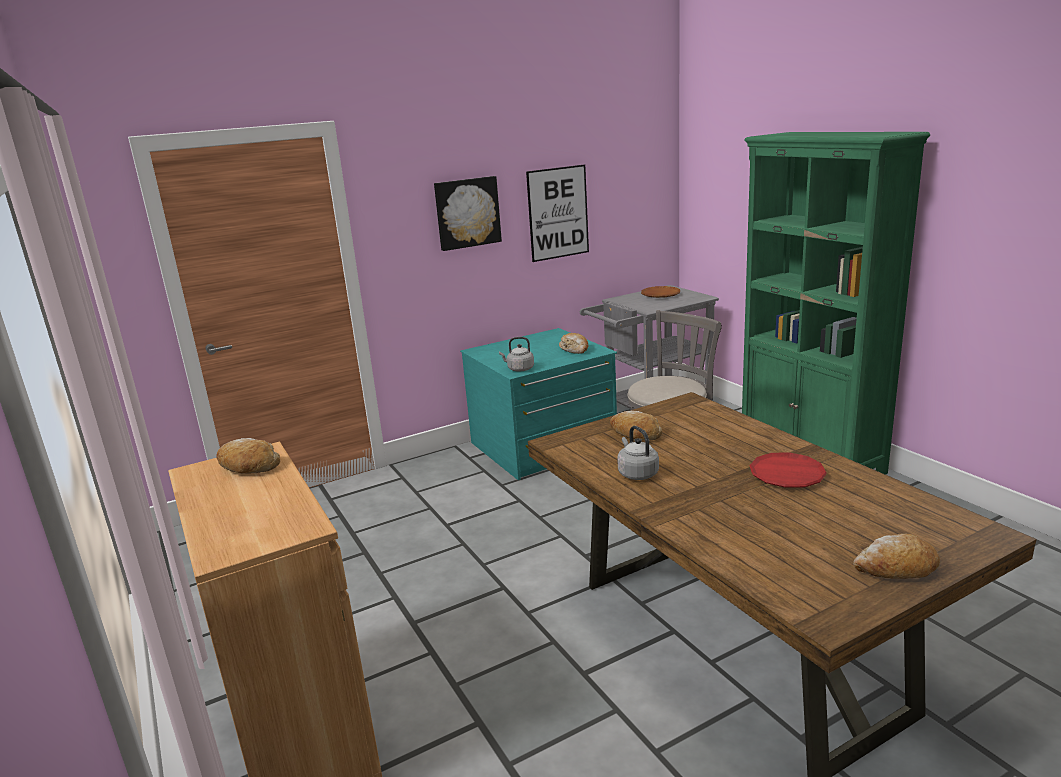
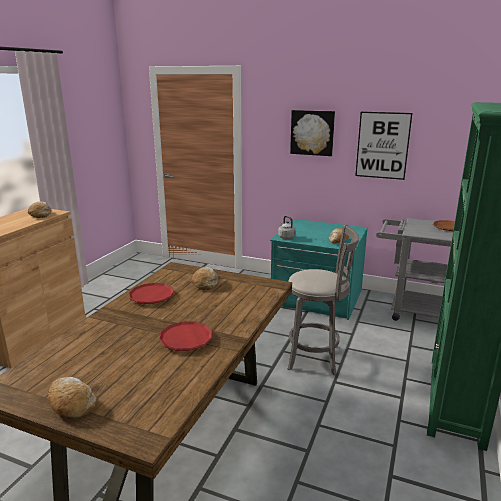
camera: 50 degrees right, 0 degrees up
(637, 473) = (151, 296): grey kettle -> red plate

